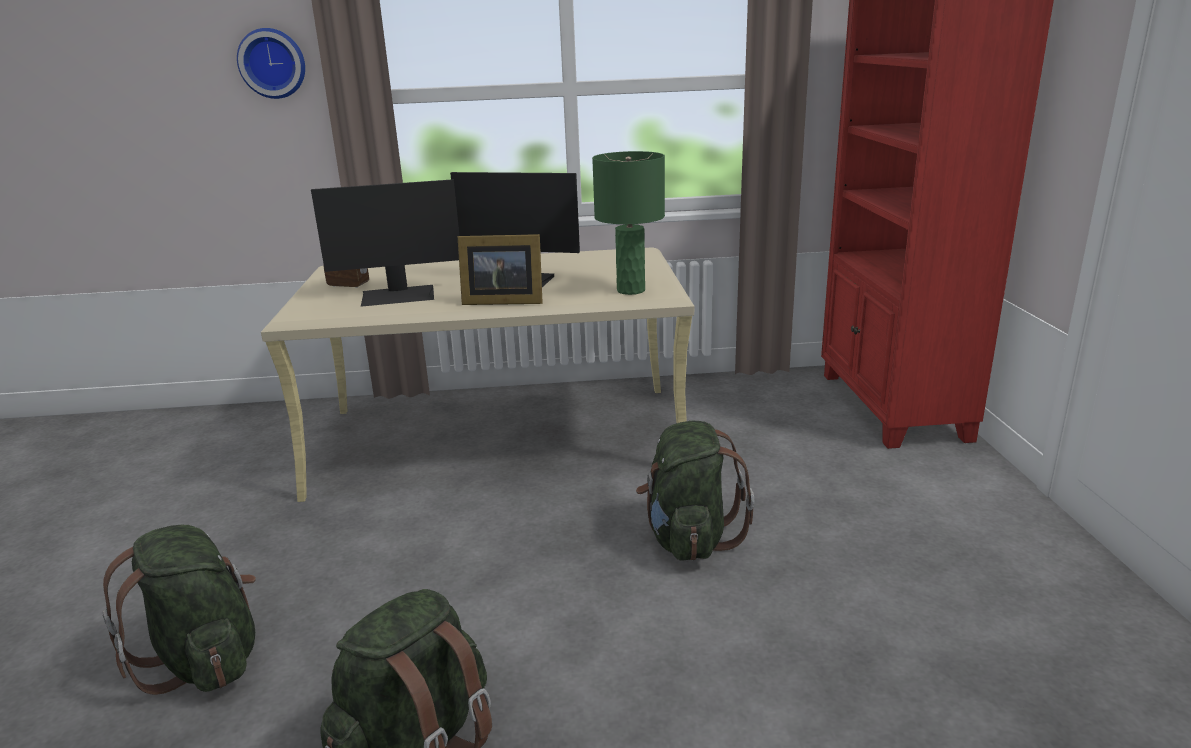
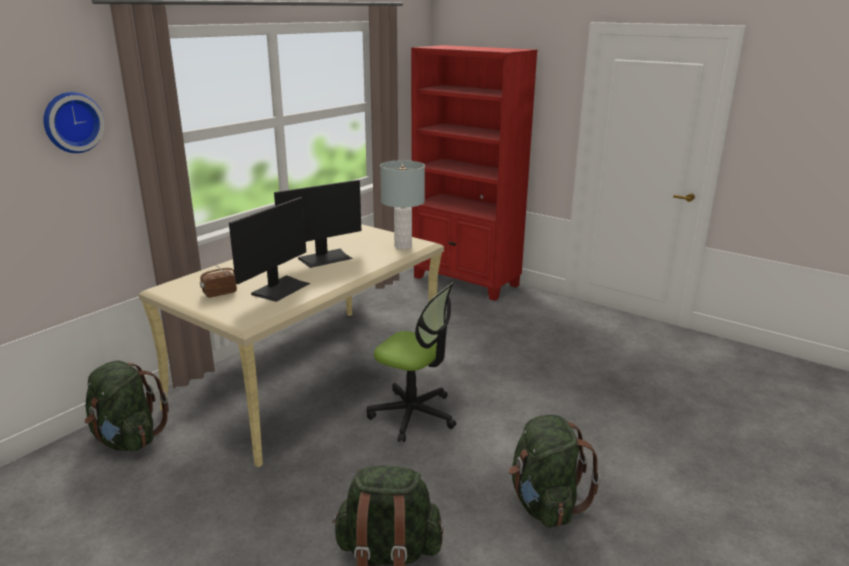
camera: 50 degrees left, 0 degrees up
(501, 301) = (353, 271): picture frame -> none
(504, 535) = (413, 414): none -> office chair
(631, 290) = (403, 246): green table lamp -> grey table lamp
(689, 538) = (491, 372): green backpack -> green backpack (127, 439)

